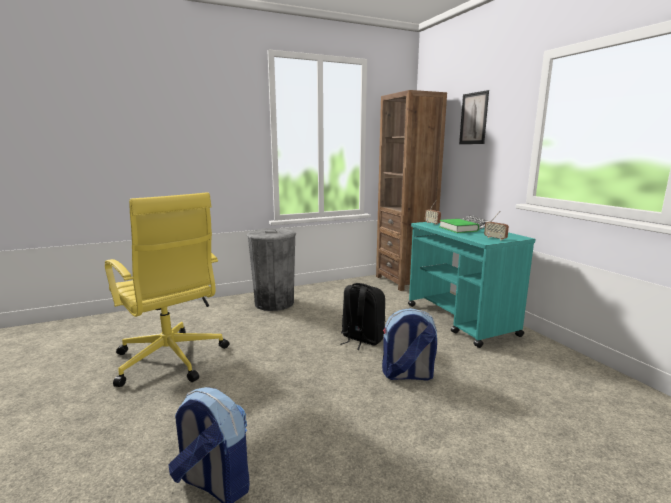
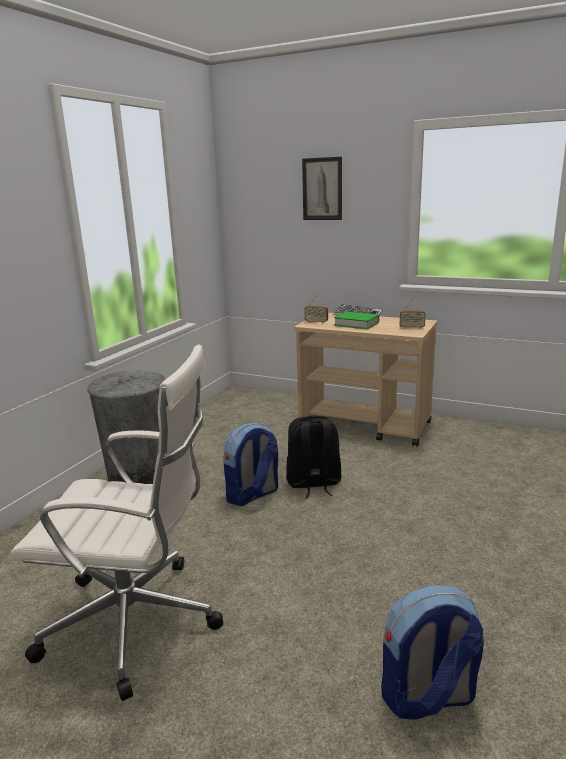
camera: 40 degrees left, 5 degrees up
(171, 360) = (137, 623): yellow office chair -> white office chair
(404, 281) = (248, 400): brown bookcase -> none
(407, 375) = (407, 499): backpack -> backpack (252, 495)
(461, 320) = (365, 425): turquoise cart -> beige cart

